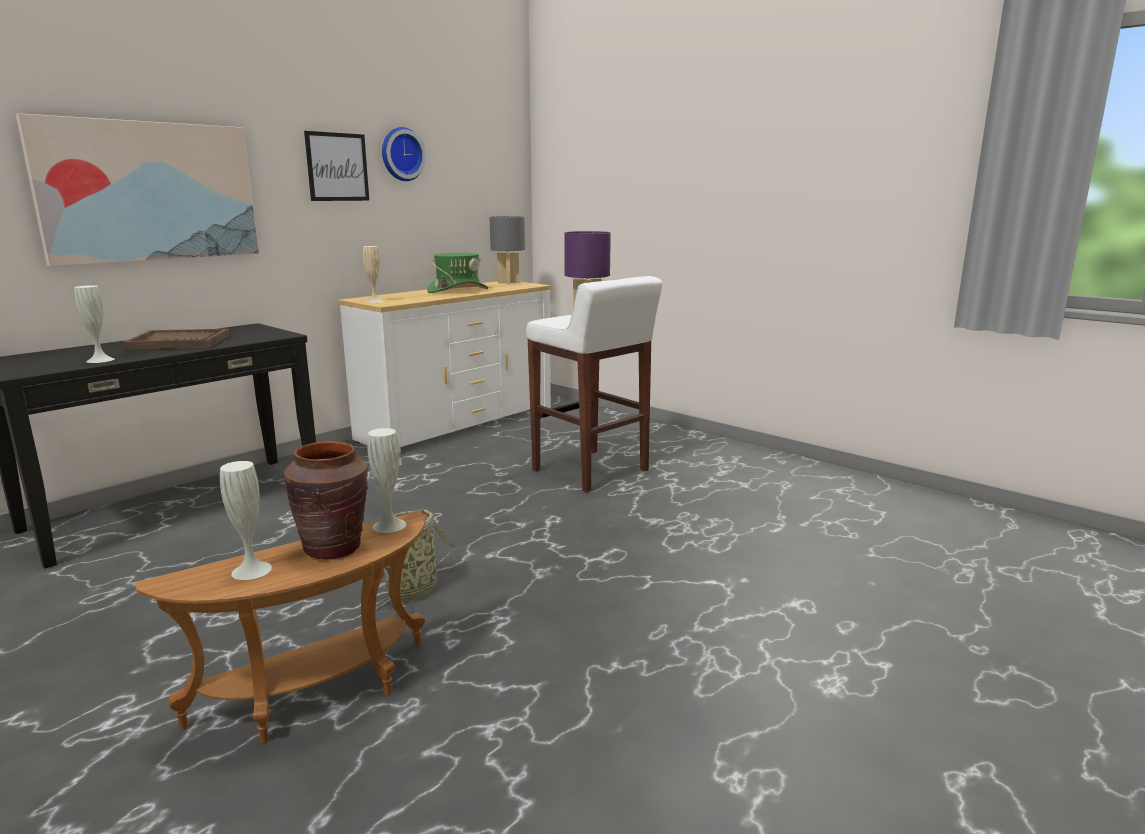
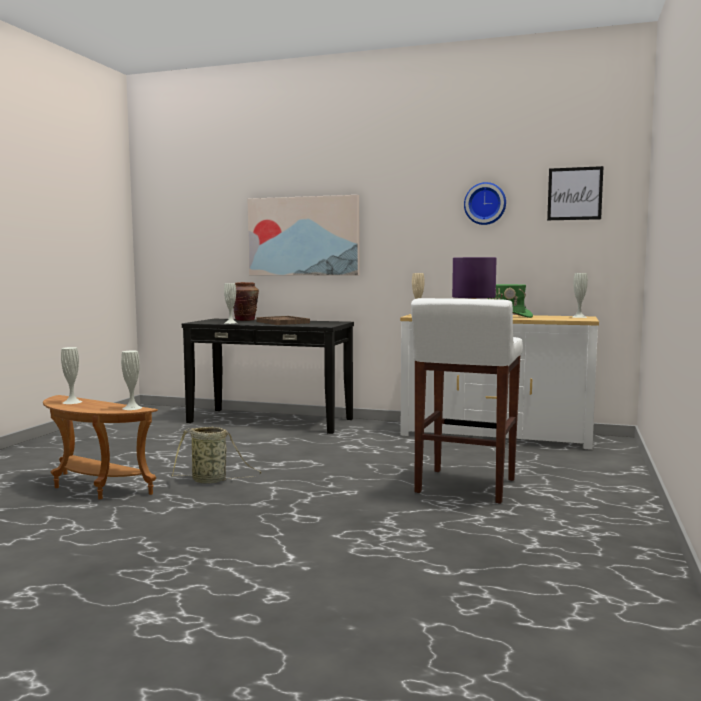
camera: 65 degrees right, 10 degrees down
(333, 548) = (100, 406): brown vase -> brown vase (245, 320)
(337, 167) = (426, 216): picture -> picture (574, 193)
(508, 282) = (579, 317): grey table lamp -> white vase

